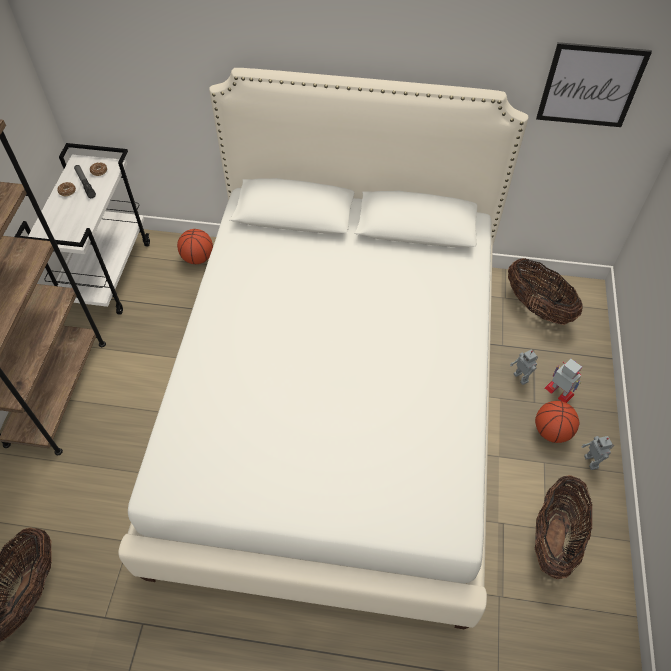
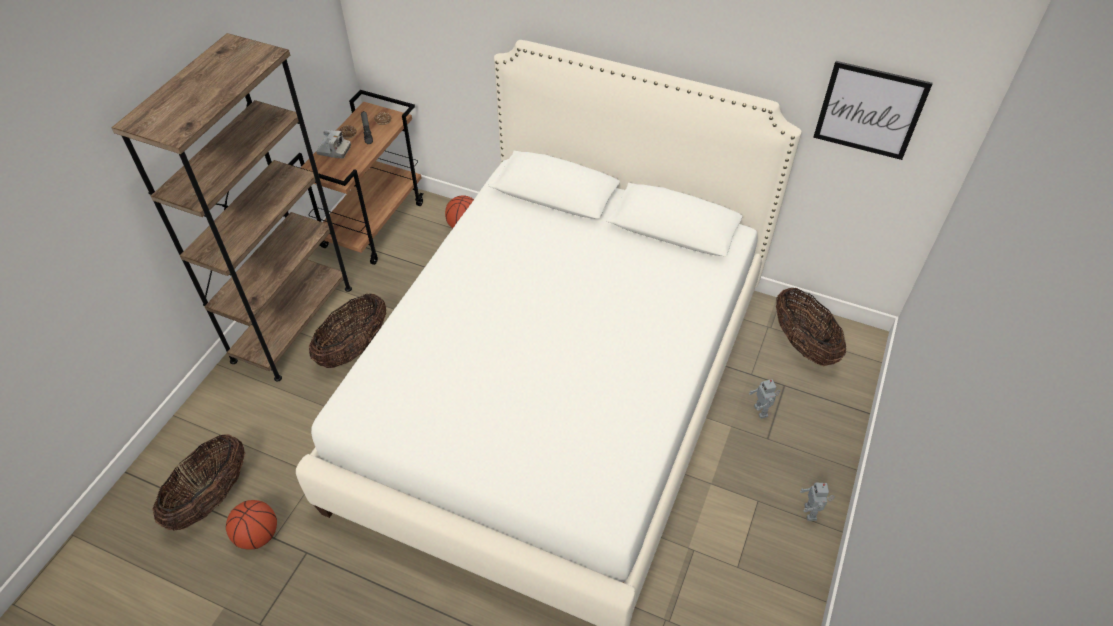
camera: 15 degrees right, 5 degrees down
(58, 211) = (334, 151): none -> camera
(107, 273) = (373, 224): white cart -> brown cart
(551, 431) = (776, 471): basketball -> basketball (258, 535)
(554, 537) = (744, 577): basket -> basket (354, 348)
(559, 391) = (799, 434): toy robot -> none

